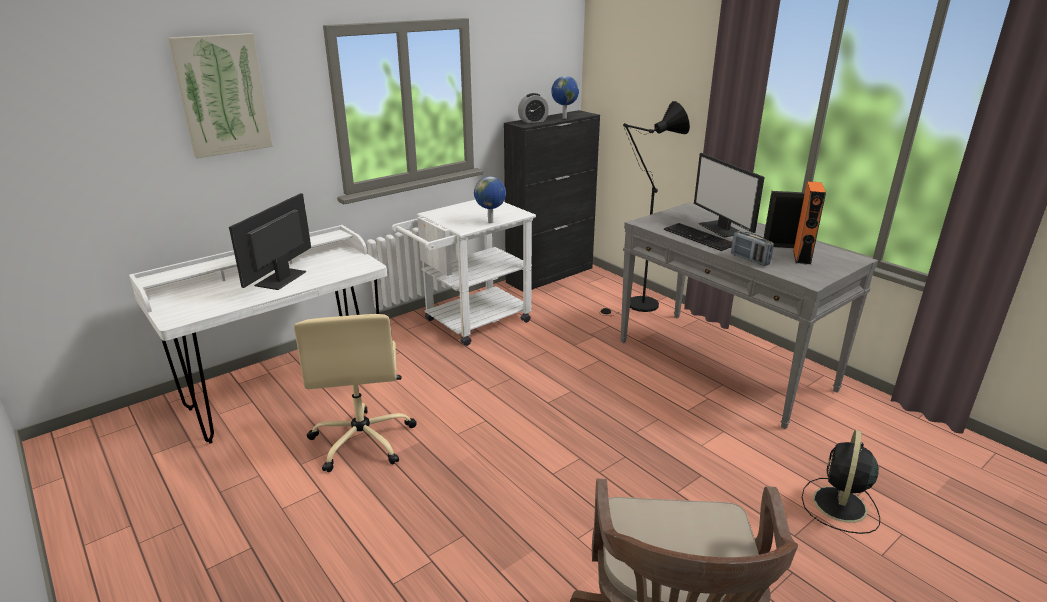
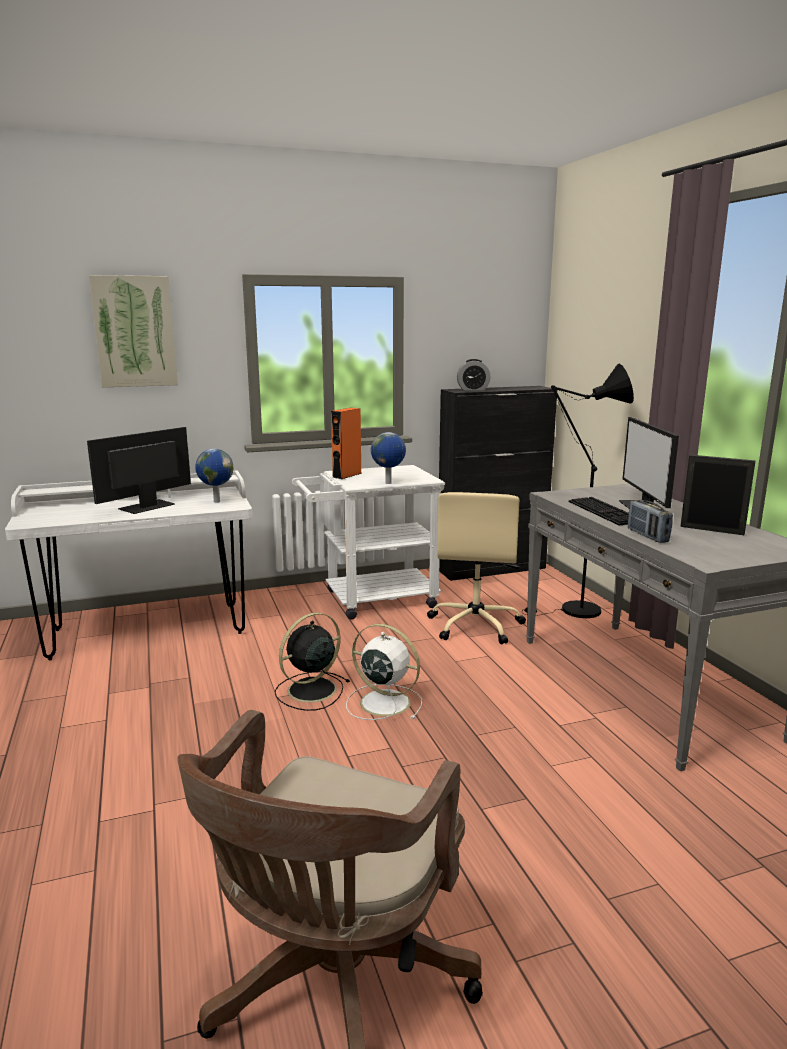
camera: 20 degrees right, 10 degrees down
(363, 440) = (181, 684): beige office chair -> beige office chair (475, 625)
(547, 419) = (383, 702): none -> white fan
(563, 118) = (511, 389): globe -> globe (216, 502)
(801, 257) = (723, 541): orange speaker -> orange speaker (347, 475)
(839, 506) = (701, 880): black fan -> black fan (310, 691)

